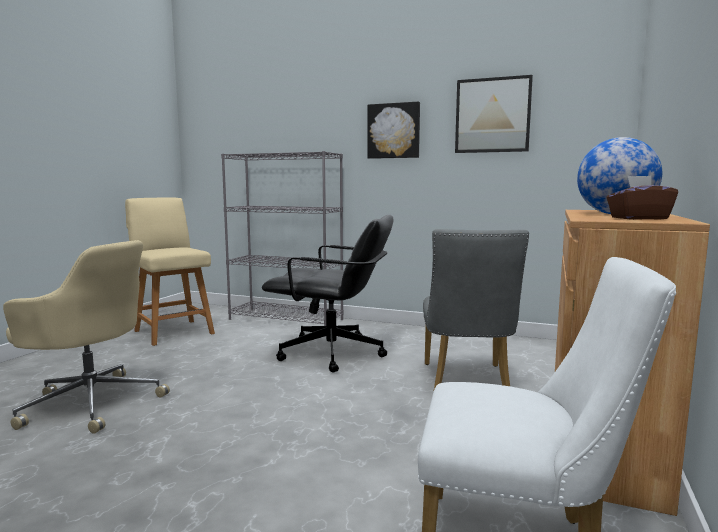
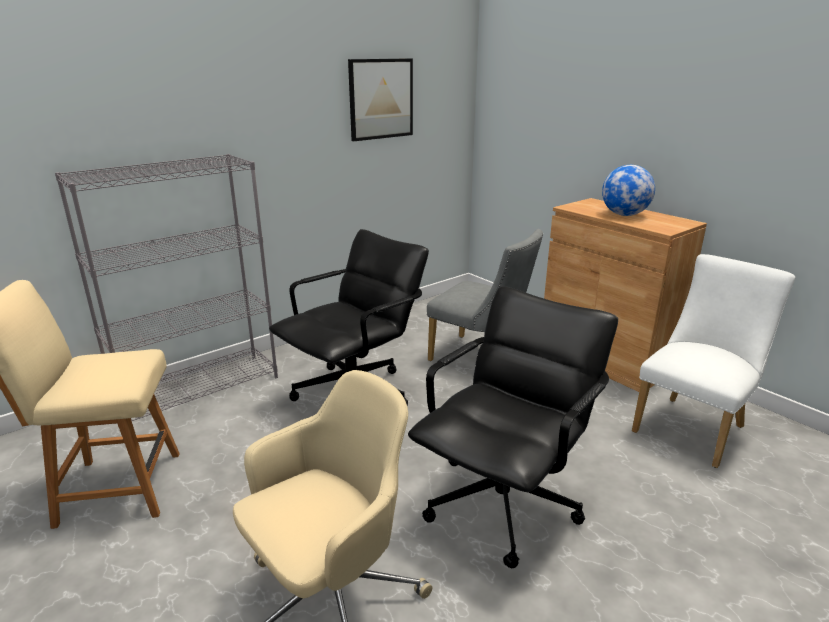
camera: 60 degrees left, 15 degrees up
(224, 440) = (503, 504): none -> black office chair
(394, 131) = (285, 119): picture -> none
(638, 218) = (665, 222): brown tissue box -> none

